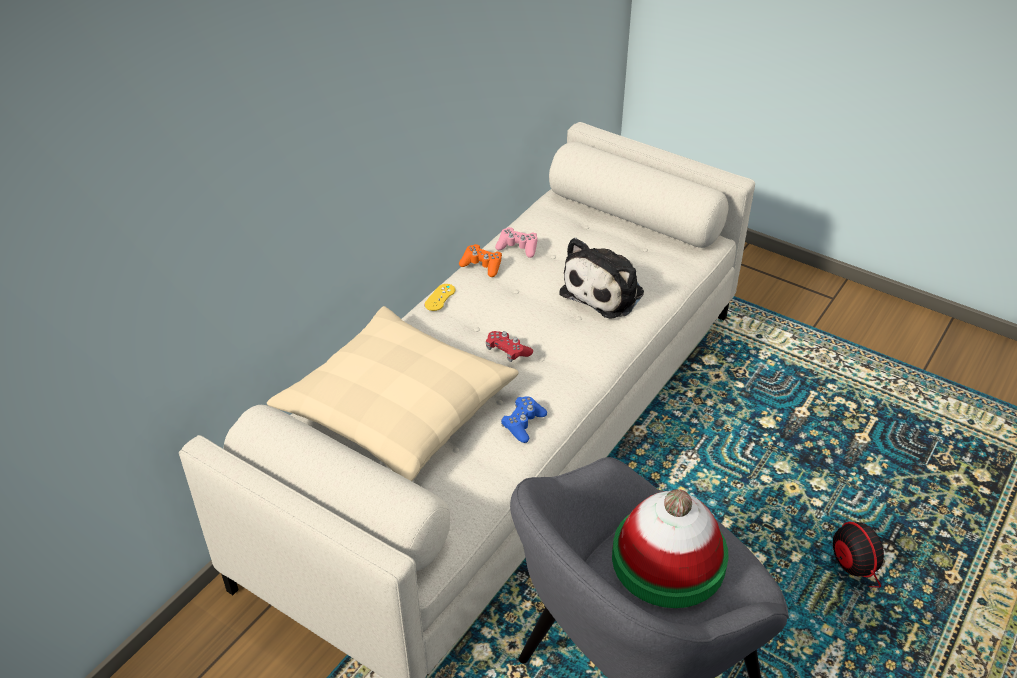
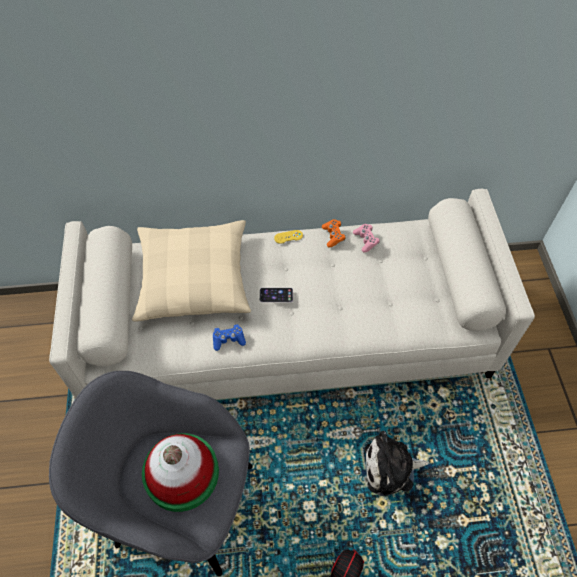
camera: 50 degrees right, 15 degrees up
(507, 351) = (276, 295): red game controller -> phone
(606, 291) = (372, 306): plush toy -> plush toy (392, 468)

